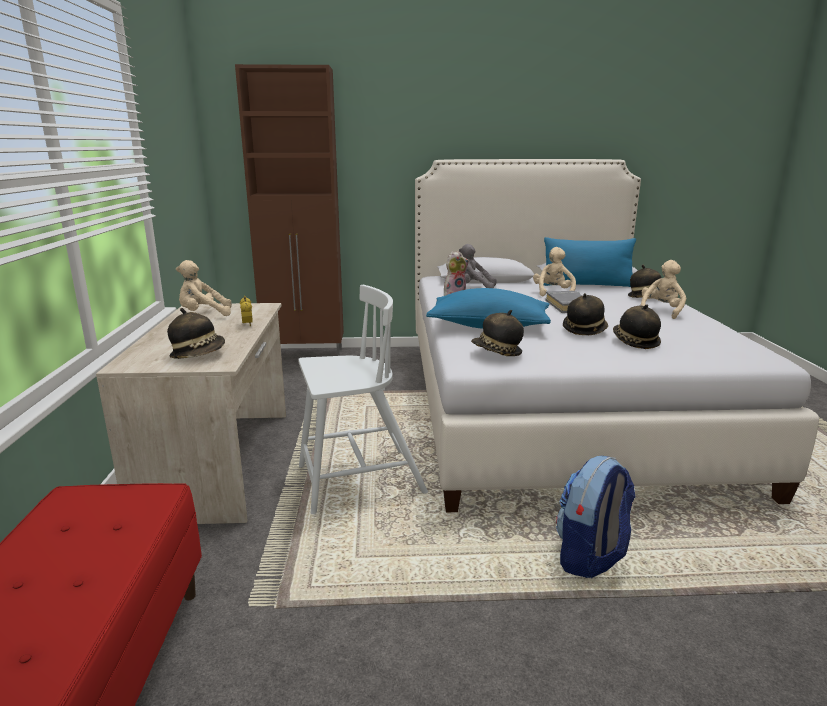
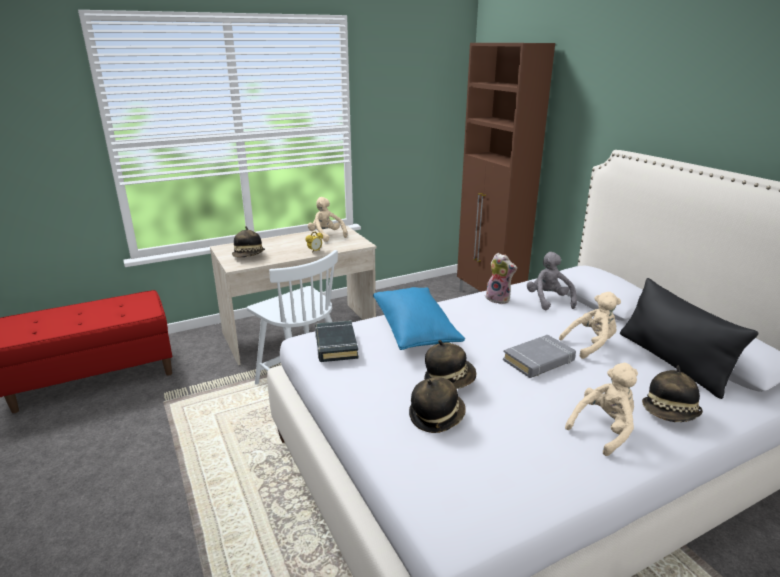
camera: 65 degrees right, 5 degrees up
(496, 352) = (335, 345): hat -> black book
(587, 285) = (672, 362): blue pillow -> black pillow
(590, 557) = (247, 530): backpack -> none
(661, 311) = (604, 429): beige plush toy -> beige plush toy turned 45 degrees counterclockwise

